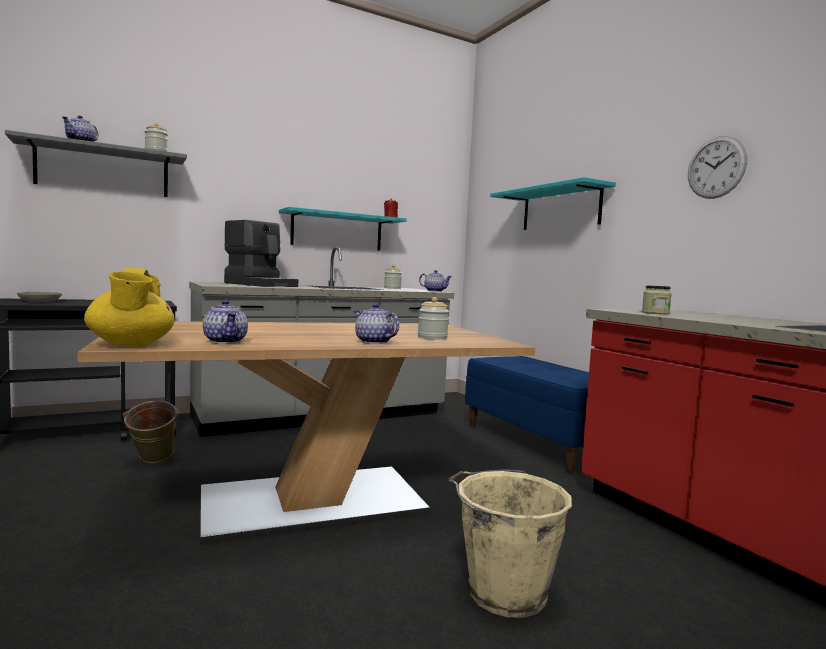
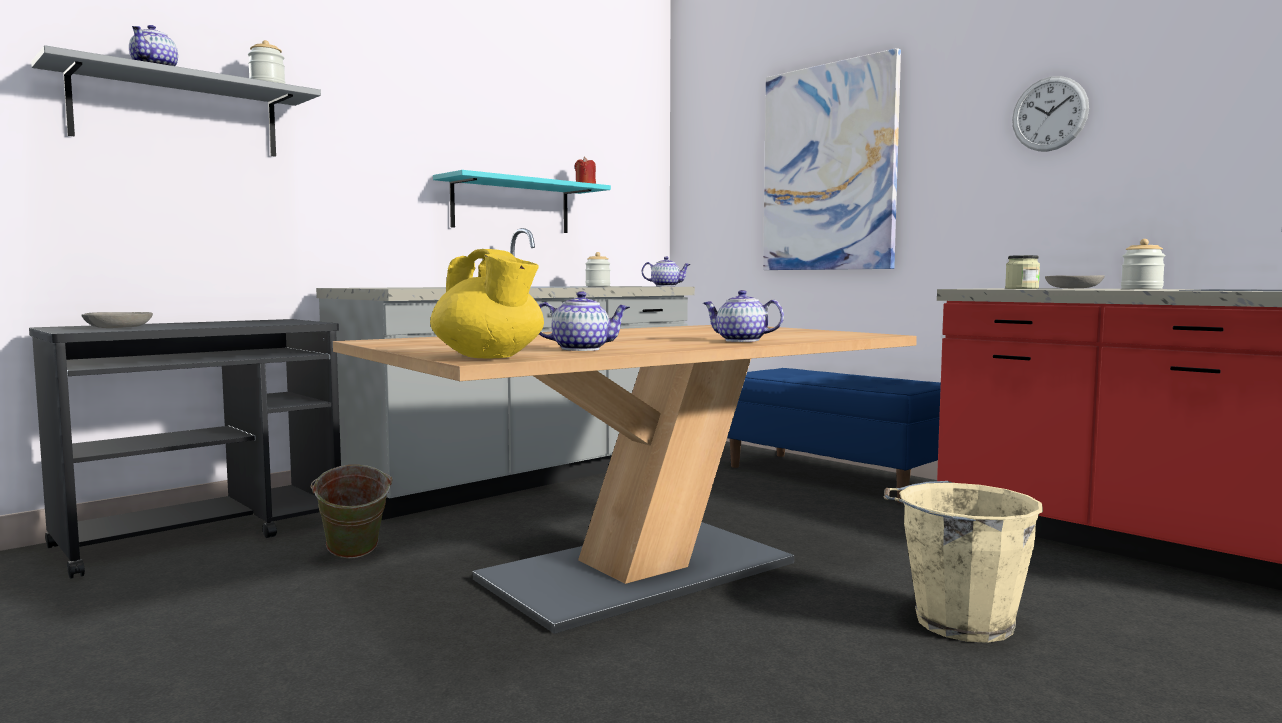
camera: 15 degrees left, 0 degrees up
(226, 341) = (582, 349): teapot -> teapot turned 45 degrees counterclockwise
(261, 285) = (435, 287): coffee machine -> none
(432, 338) = (782, 334): jar -> jar (1141, 289)
(560, 209) = (829, 168): turquoise shelf -> picture
(715, 315) = (1074, 288): none -> grey bowl

